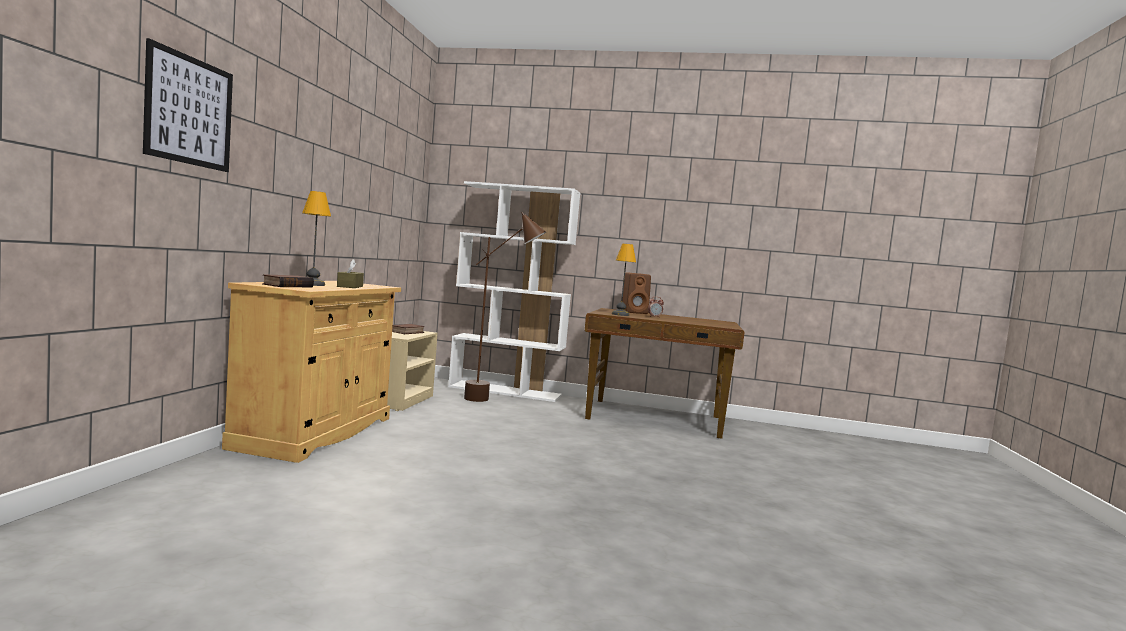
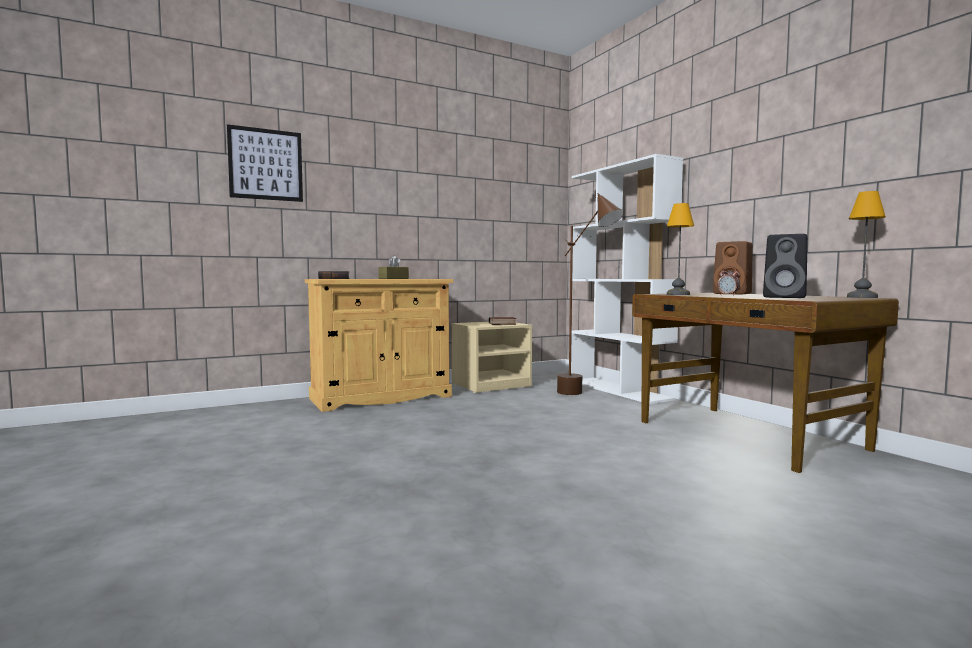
camera: 50 degrees right, 0 degrees up
(313, 284) = (367, 278): table lamp -> table lamp (863, 297)
(697, 321) = (786, 297): none -> black speaker

